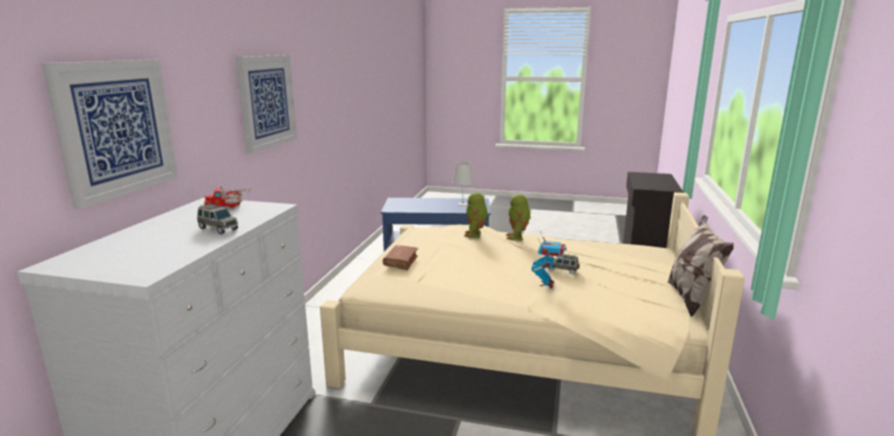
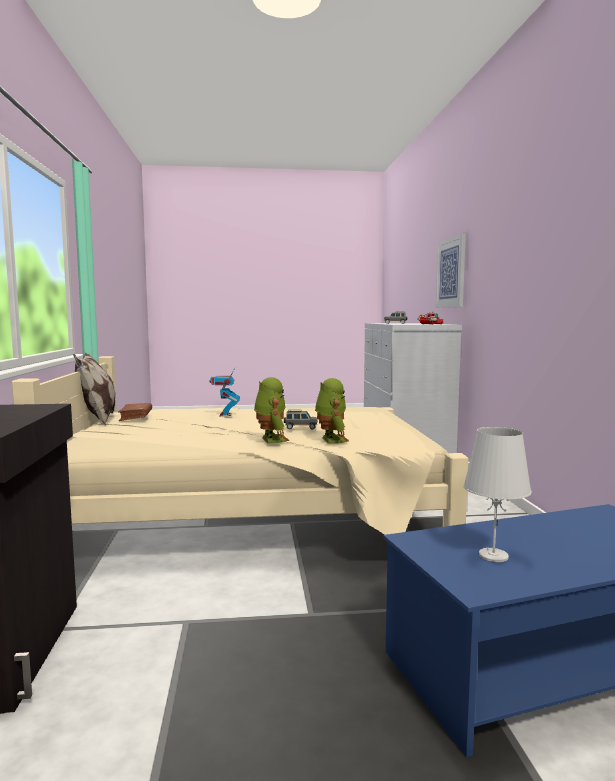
camera: 160 degrees right, 10 degrees down
(267, 101) = (521, 258): picture -> none
(401, 262) = (375, 418): brown book -> brown book (135, 417)
(563, 270) = (210, 421): grey toy car -> grey toy car (300, 428)

